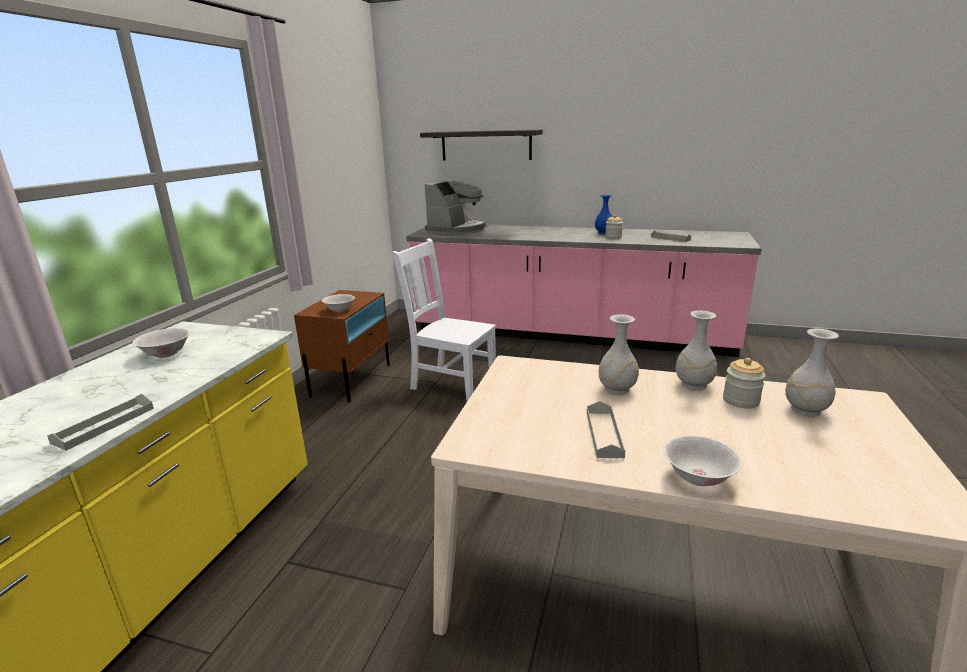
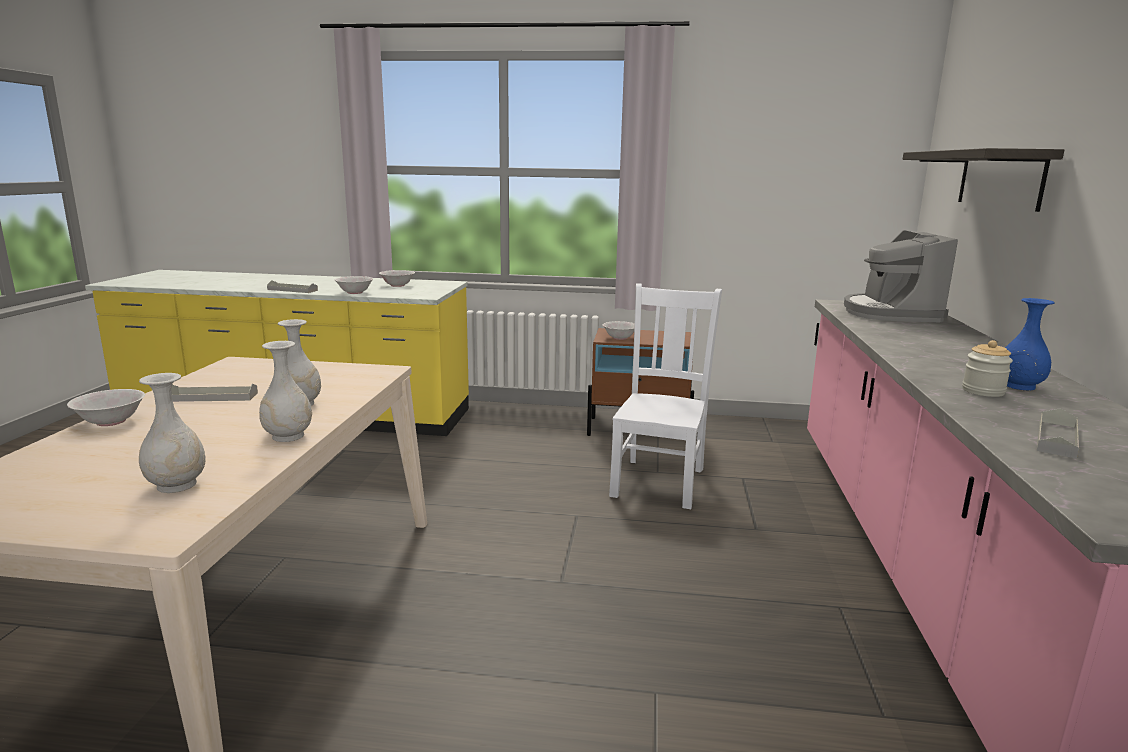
camera: 80 degrees right, 5 degrees down
(193, 376) = (354, 292): none -> white bowl
(457, 230) = (890, 313): coffee machine -> coffee machine turned 75 degrees clockwise
(741, 400) = (230, 454): jar -> none

